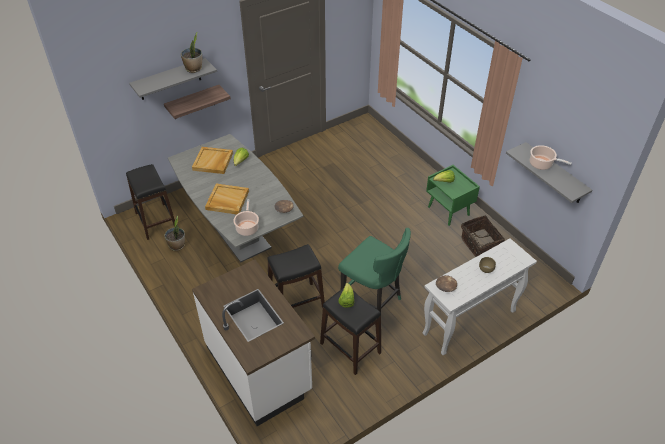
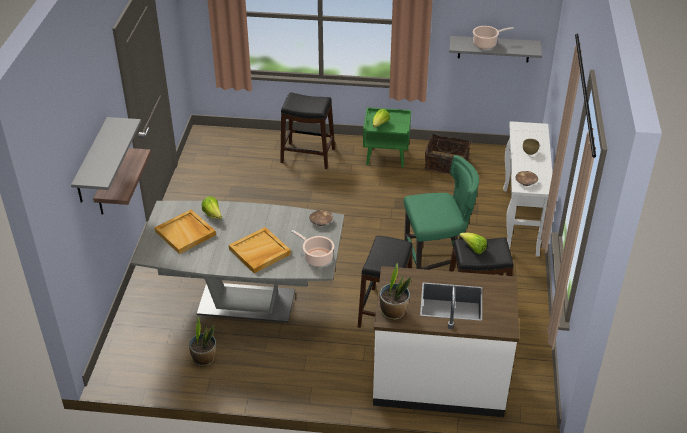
camera: 50 degrees left, 5 degrees down
(156, 221) = (143, 357): black stool -> black stool (307, 155)
(194, 69) = (116, 132): potted plant -> potted plant (393, 312)

